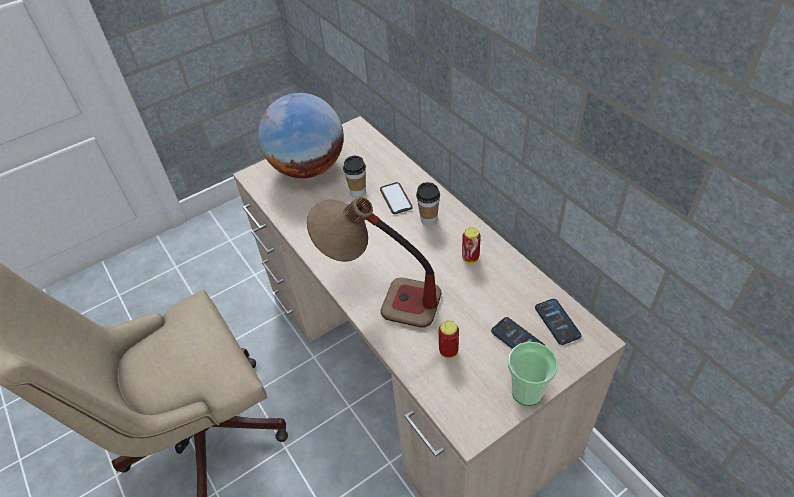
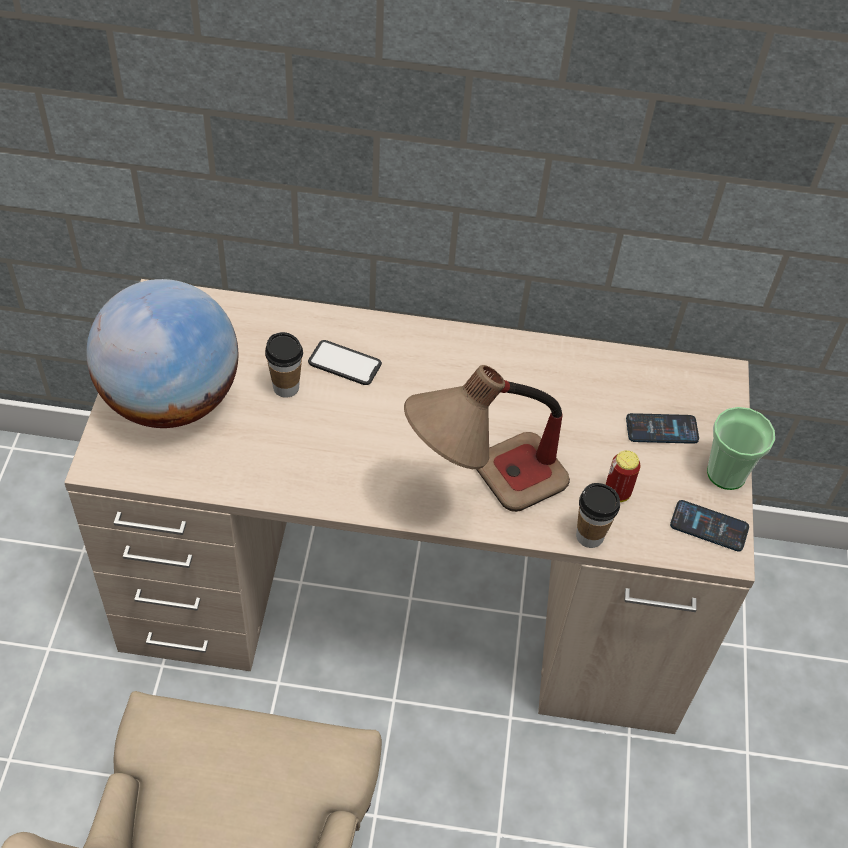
camera: 55 degrees left, 5 degrees up
(428, 220) = (417, 363): cup -> cup (589, 536)
(470, 258) = (516, 377): can -> none
(557, 322) = (673, 384): phone -> phone (709, 526)

